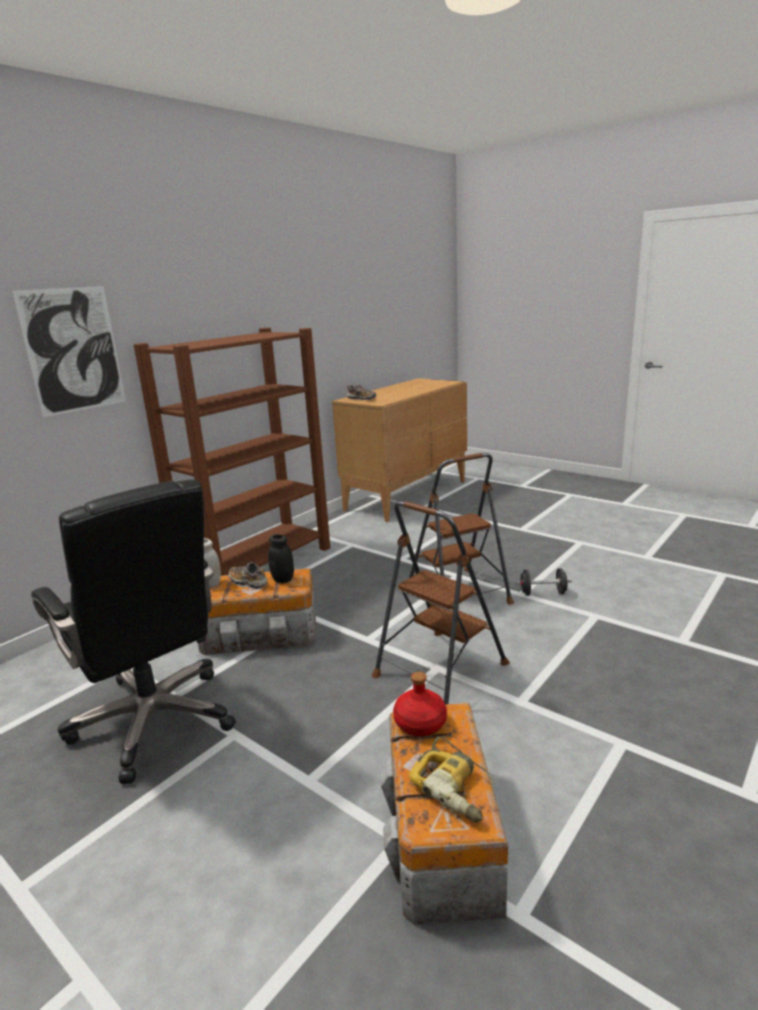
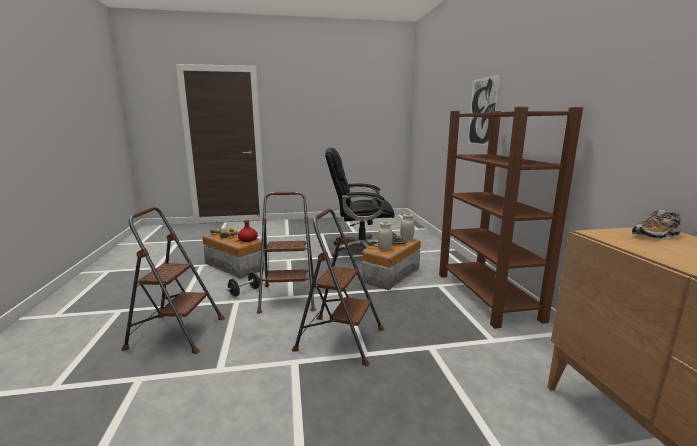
camera: 130 degrees right, 5 degrees down
(283, 579) = (384, 249): black jar -> white jar
(543, 593) = (277, 371): black dumbbell -> black dumbbell (244, 291)
(638, 685) = (174, 332): none -> brown step ladder

